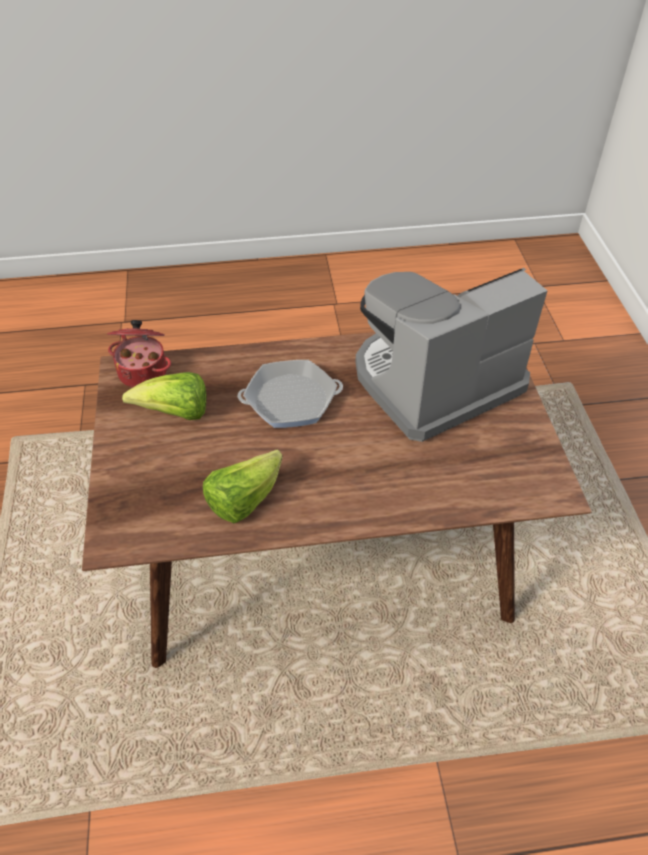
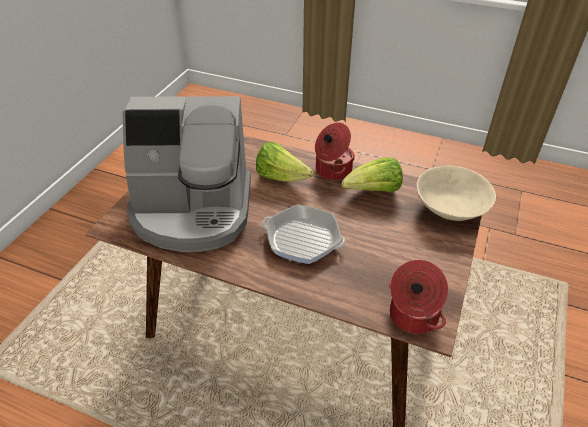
camera: 150 degrees left, 5 degrees down
(130, 517) = (450, 208): none -> beige bowl
(175, 413) = (397, 265): lettuce -> lettuce (281, 177)
(320, 511) = (332, 170): none -> cooking pot

